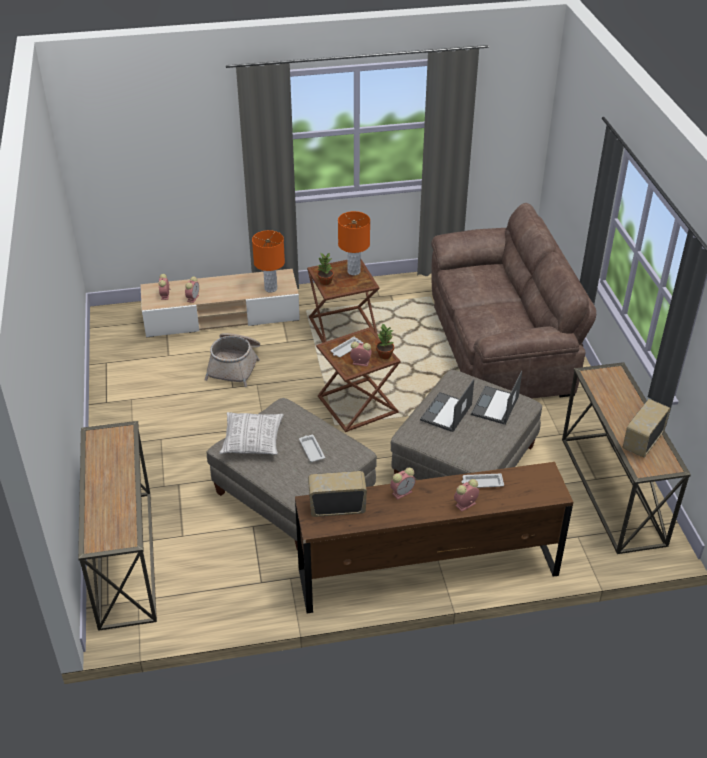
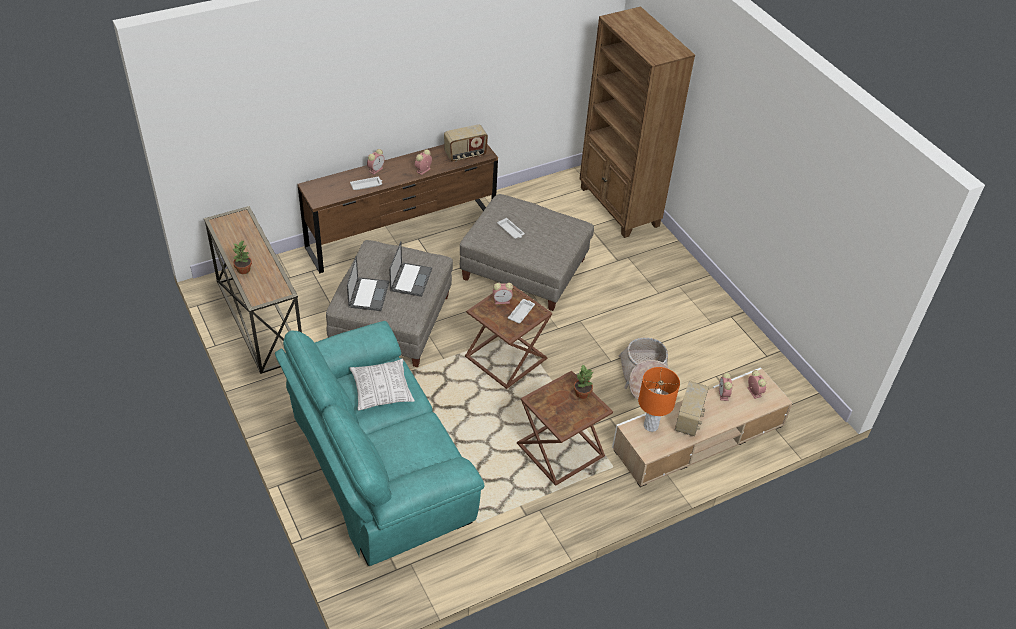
camera: 160 degrees right, 5 degrees up
(124, 557) = (619, 207): console table -> brown bookcase
(252, 441) = (561, 230): pillow -> pillow (381, 390)
(353, 272) = (558, 415): orange table lamp -> none
(384, 355) = (483, 313): potted plant -> potted plant (244, 270)
(502, 343) = (377, 466): brown sofa -> turquoise sofa
(642, 441) = (239, 237): radio -> radio (689, 419)

